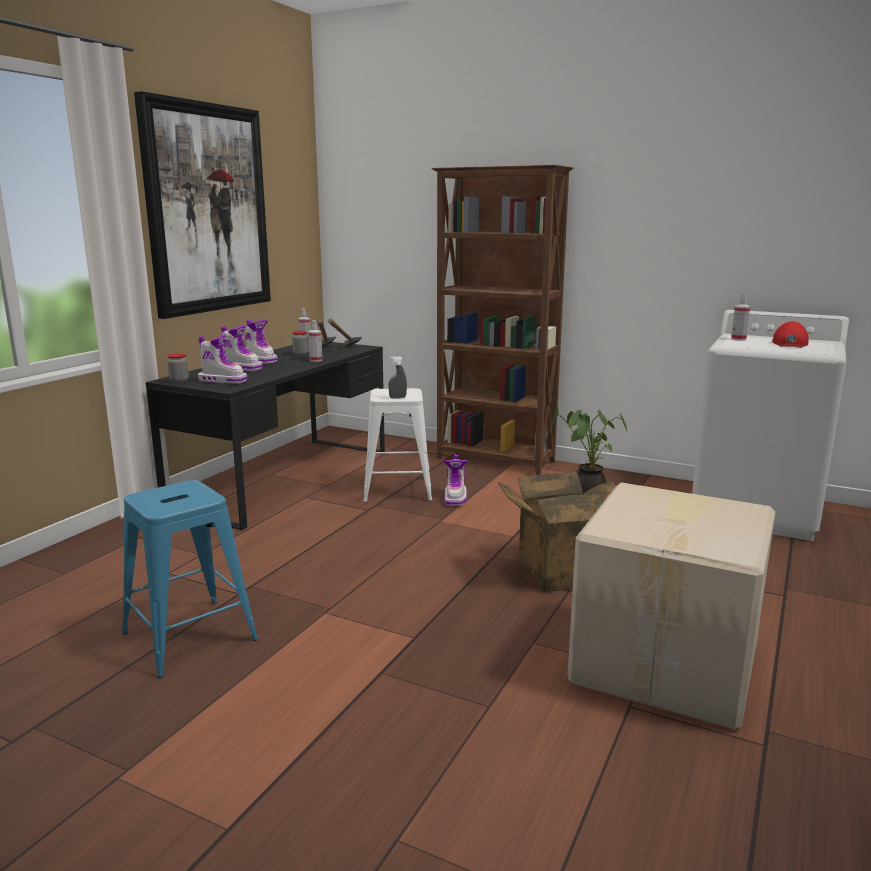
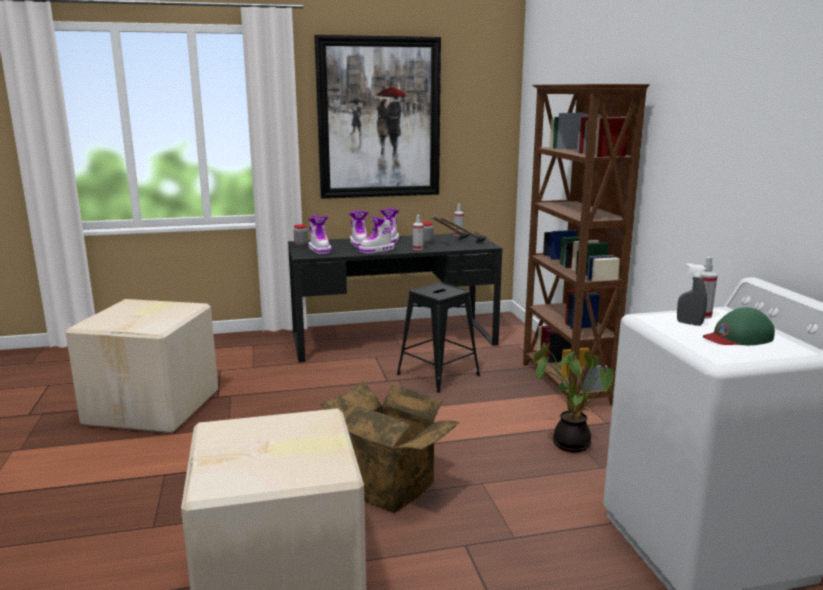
camera: 50 degrees right, 0 degrees up
(189, 637) = (155, 406): blue stool -> cardboard box
(397, 397) = (429, 293): grey spray bottle -> grey spray bottle (689, 323)
(397, 489) = (438, 375): white stool -> black stool
(455, 498) = (459, 398): boot -> boot (377, 250)
(790, 343) = (738, 337): red cap -> green cap

